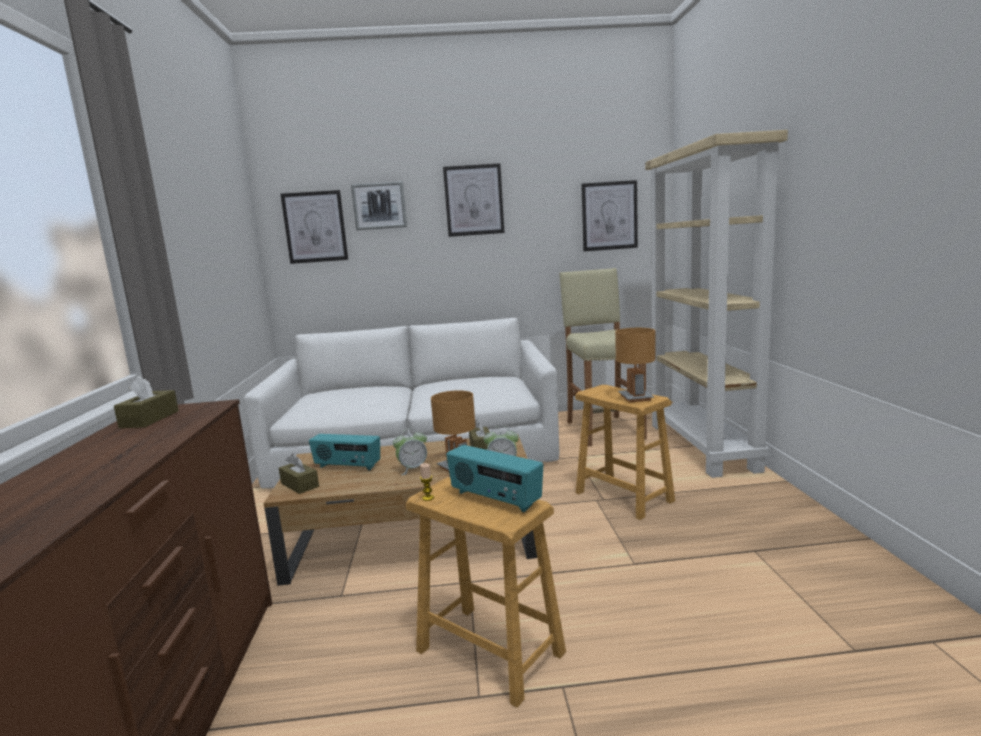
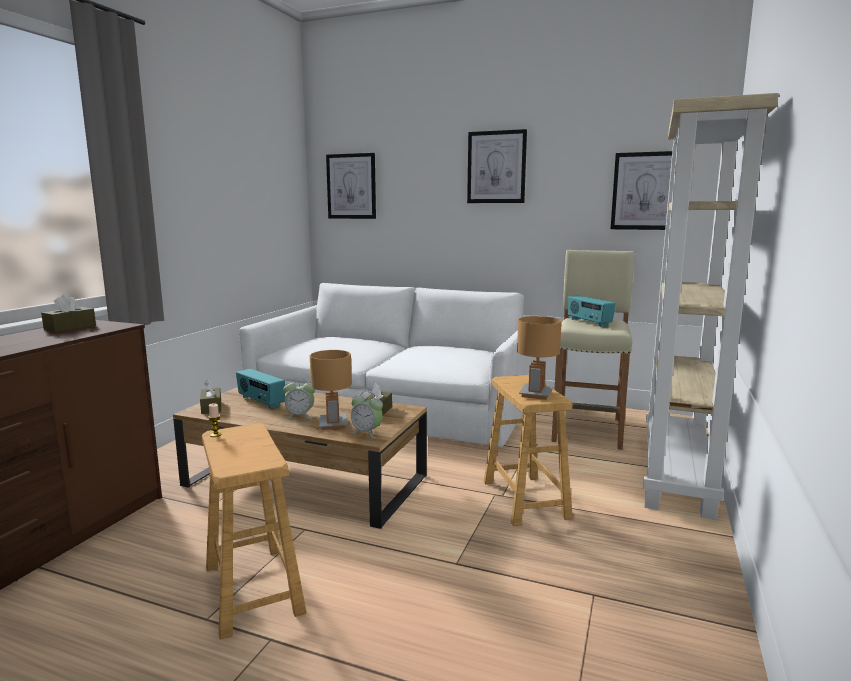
camera: 25 degrees right, 0 degrees up
(379, 206) = (407, 169): picture -> none
(495, 499) = (254, 449): radio -> radio (588, 322)

